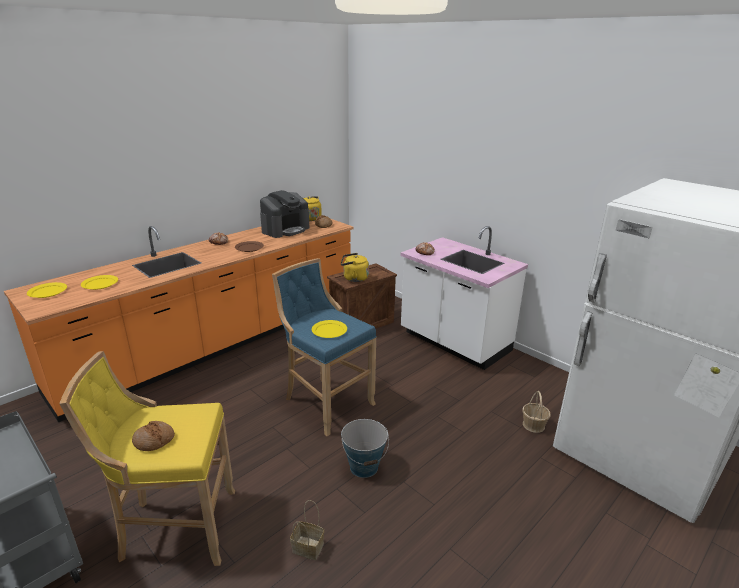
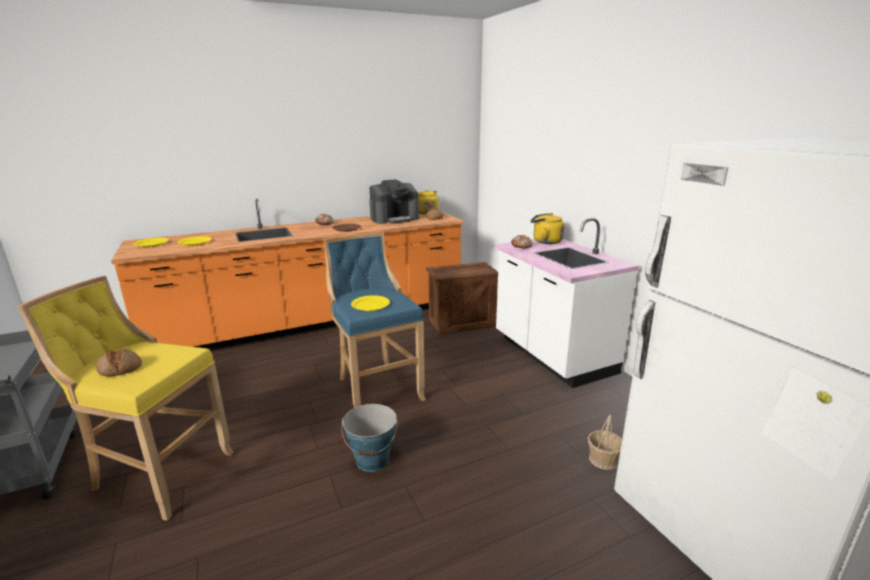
camera: 20 degrees right, 5 degrees down
(306, 548) = (257, 528): basket -> none
(354, 278) = (451, 272): yellow kettle -> yellow kettle (545, 241)

